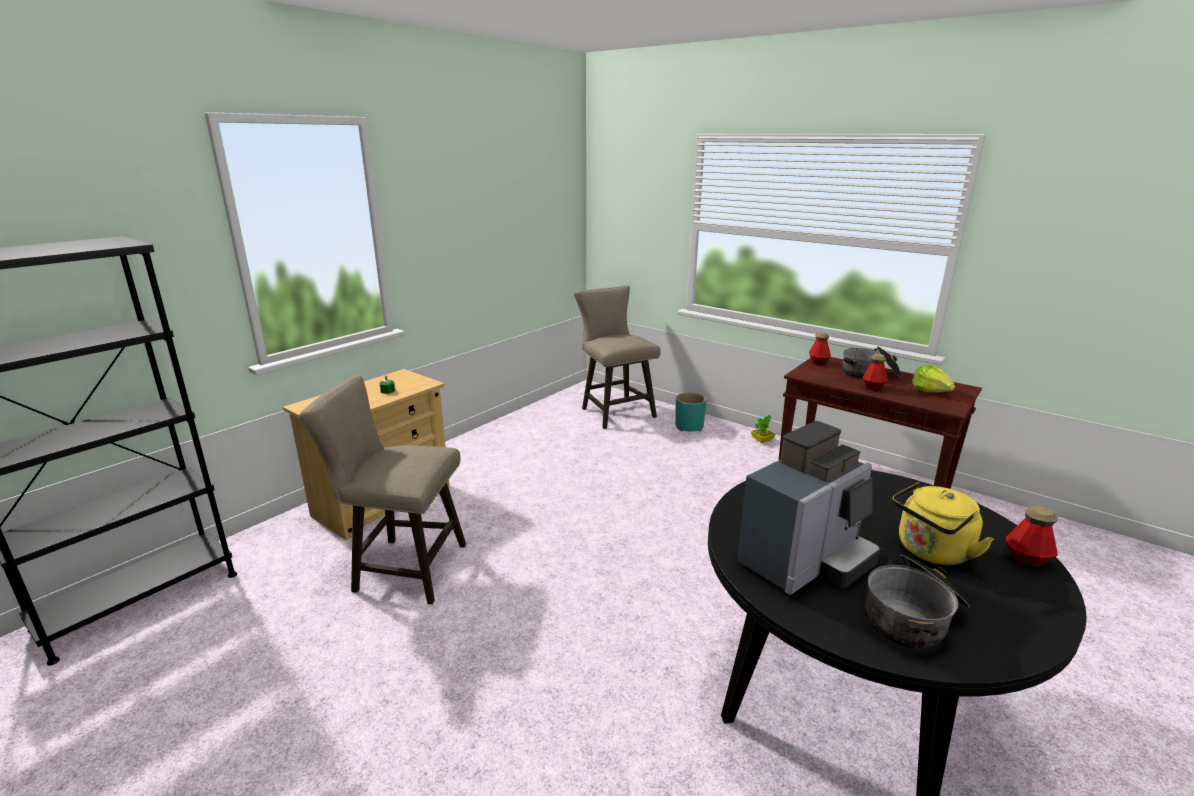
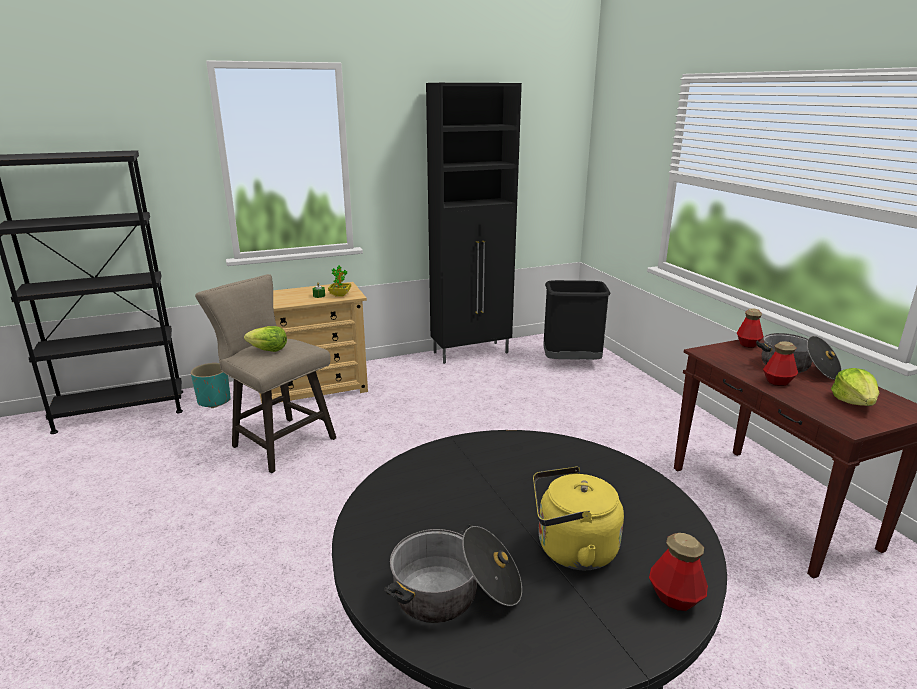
camera: 30 degrees right, 0 degrees up
(399, 463) = (268, 350): none -> lettuce
(516, 422) = (472, 352): none -> black cabinet
(614, 411) = (571, 362): beige stool -> black trash can
(689, 427) = (633, 393): turquoise planter -> turquoise planter (214, 401)
(762, 440) = (702, 426): potted plant -> potted plant (340, 295)
(806, 561) = (434, 511): coffee machine -> none

